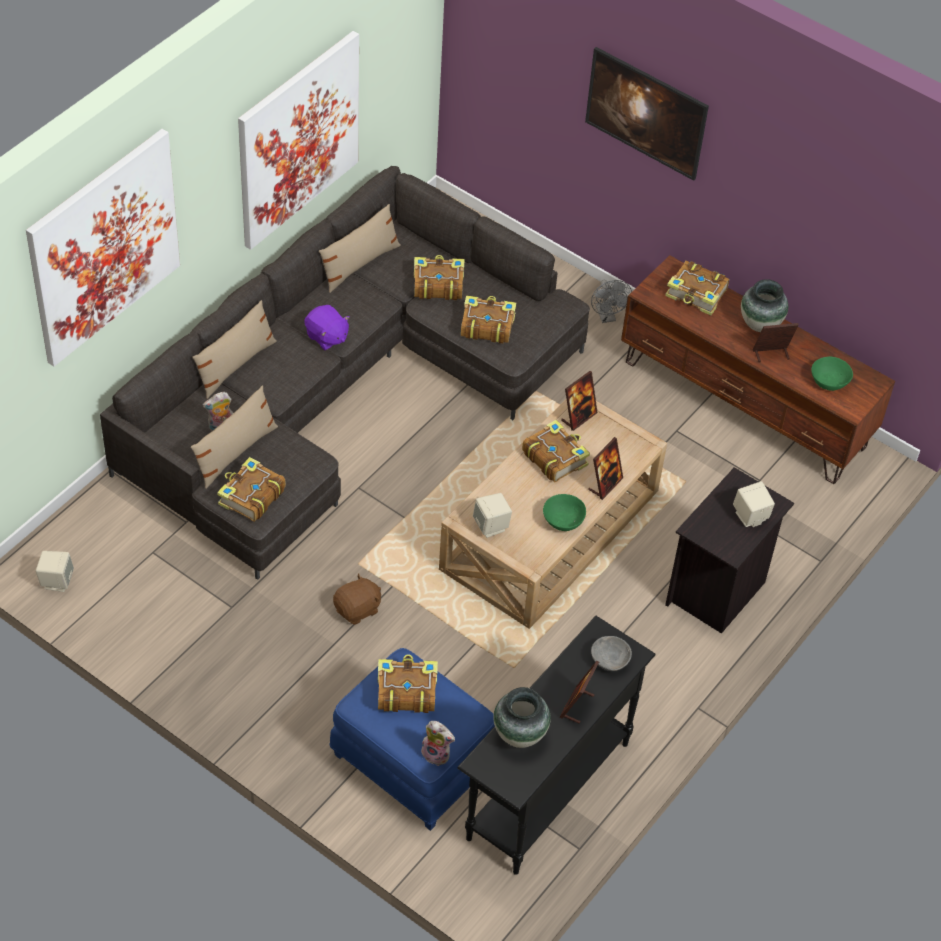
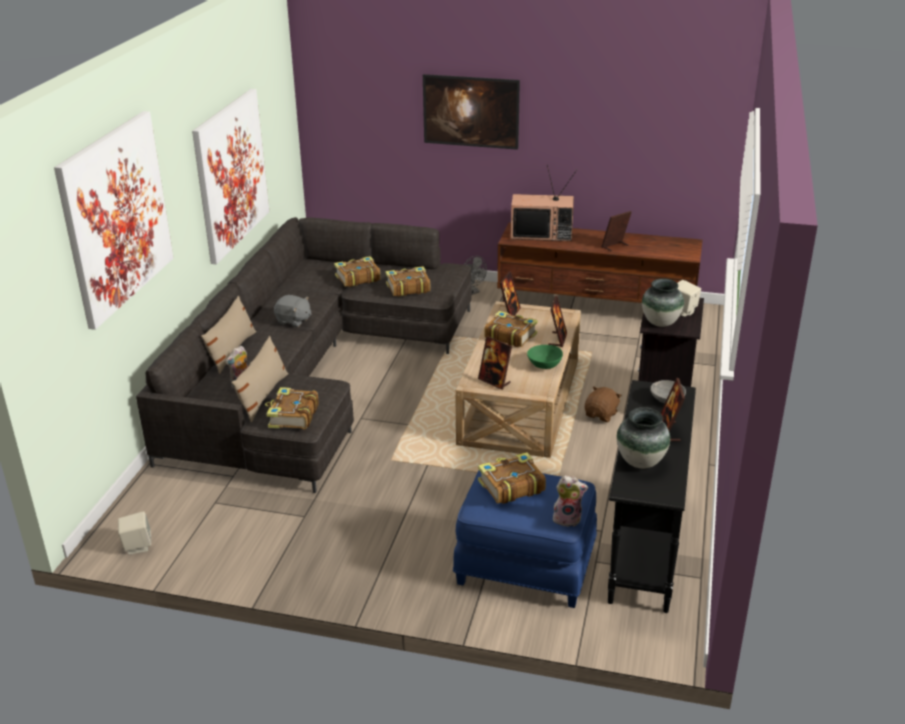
camera: 20 degrees left, 20 degrees down
(326, 337) = (293, 321): purple plush toy -> grey plush toy
(357, 609) = (410, 486): brown plush toy -> brown plush toy (601, 415)
(359, 264) = (293, 282): beige pillow -> none
(491, 526) = (494, 381): beige speaker -> picture frame
(697, 294) = (542, 233): book -> television
(760, 324) = (594, 236): vase -> vase (660, 323)
(829, 381) = (663, 249): green bowl -> none

